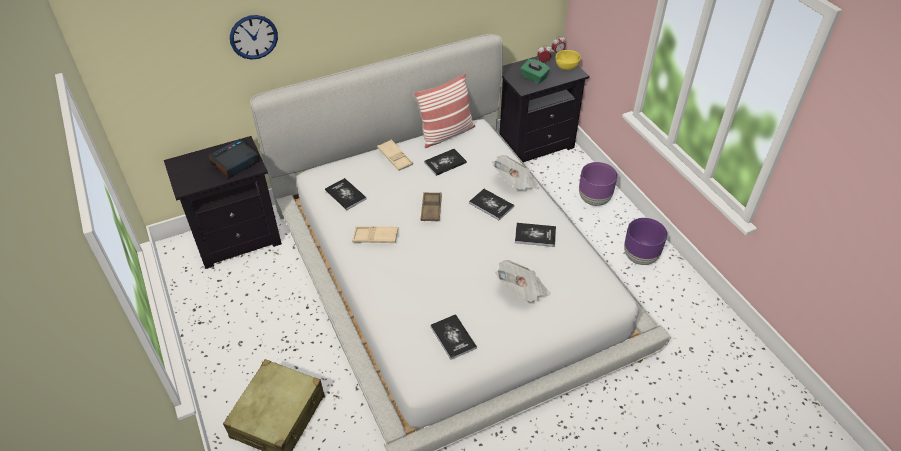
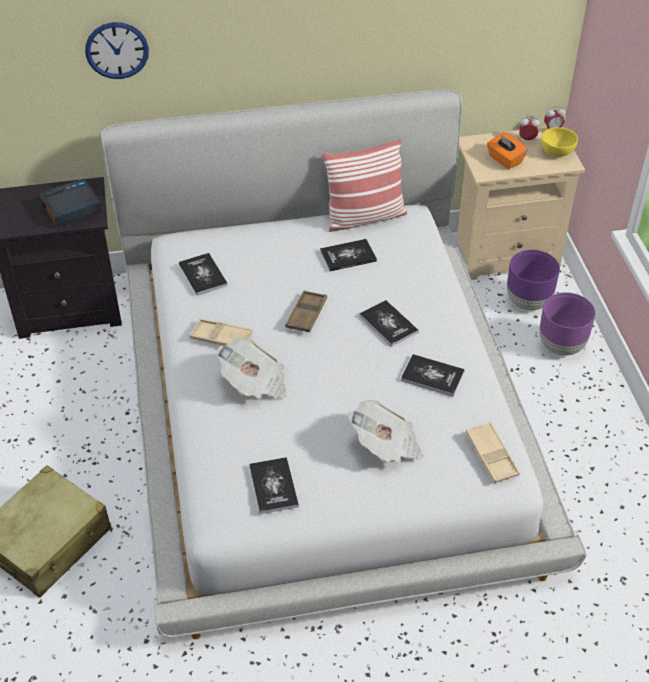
camera: 15 degrees right, 0 degrees up
(395, 157) = (284, 237): beige tray -> beige tray (491, 456)
(515, 183) = (433, 301): newspaper -> newspaper (255, 383)
(534, 78) = (504, 159): green tissue box -> orange tissue box
(534, 144) = (504, 253): black nightstand -> beige nightstand
(640, 257) = (598, 438): purple planter -> purple planter (528, 302)

